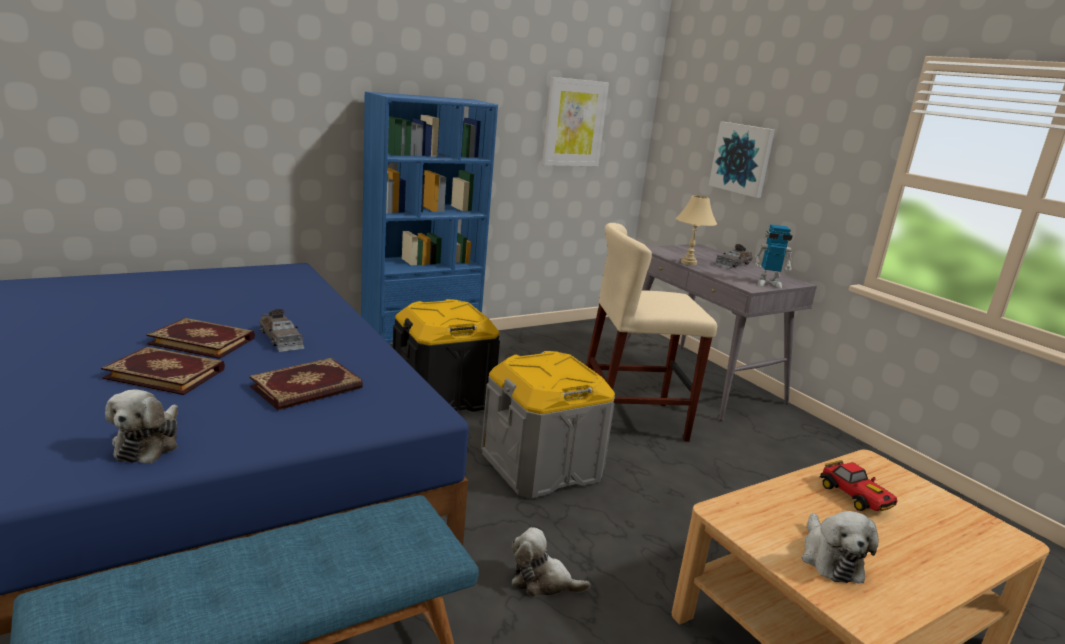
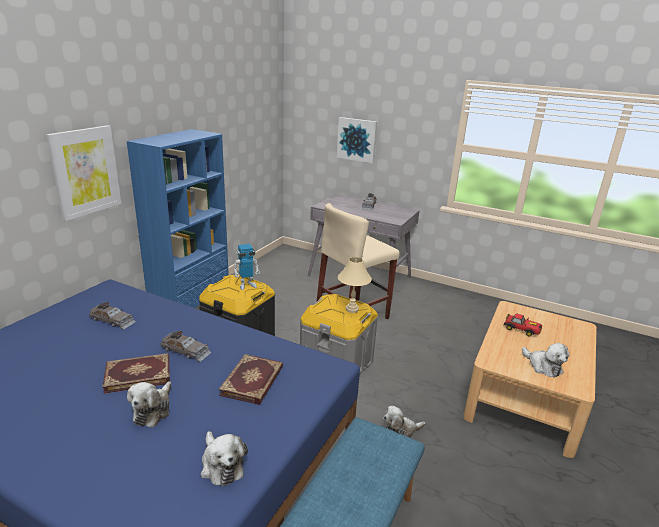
camera: 30 degrees left, 5 degrees up
(166, 373) = (153, 410): book -> plush toy
(253, 293) = (112, 320): none -> grey toy car
(574, 123) = (245, 129): picture -> picture (85, 171)
(689, 263) = (349, 211): beige table lamp -> beige table lamp (352, 309)
(768, 283) = (400, 216): toy robot -> toy robot (247, 285)

